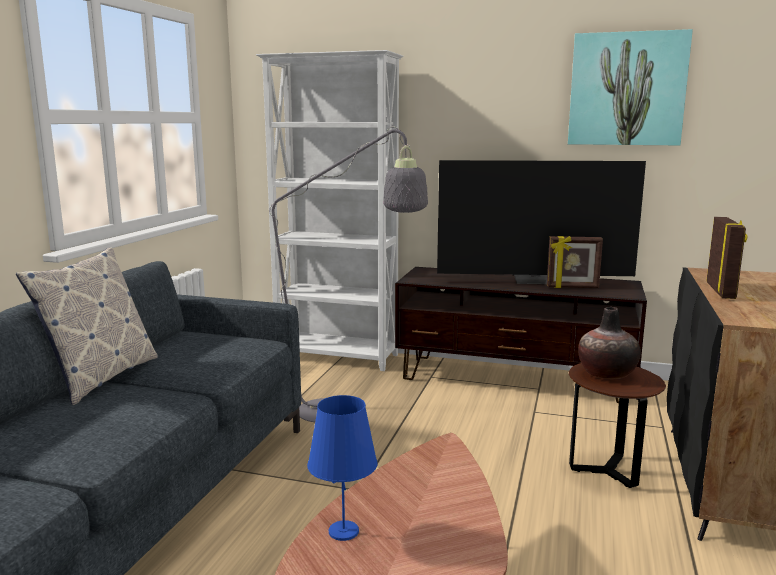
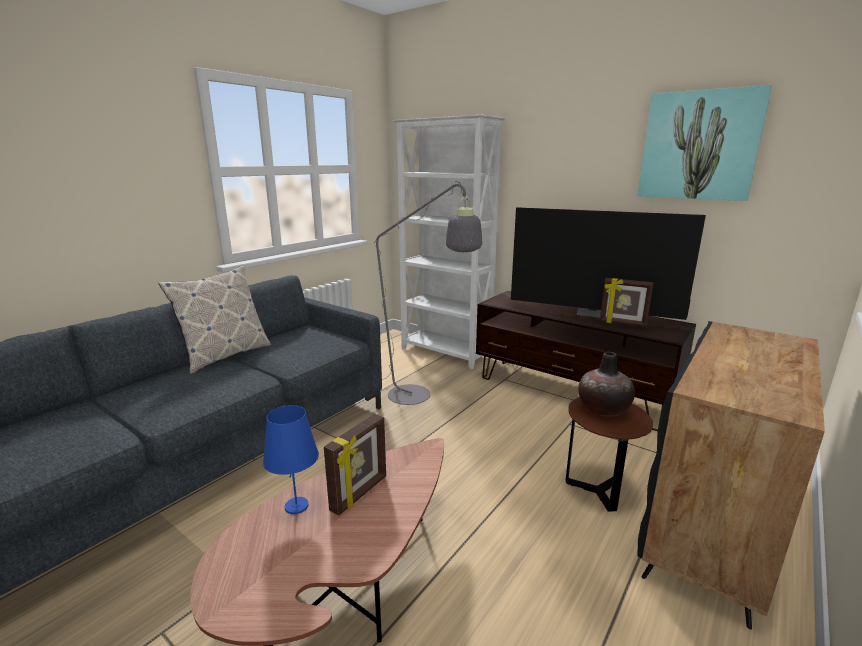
camera: 20 degrees right, 5 degrees up
(721, 291) = (717, 353): picture frame -> picture frame (360, 494)

